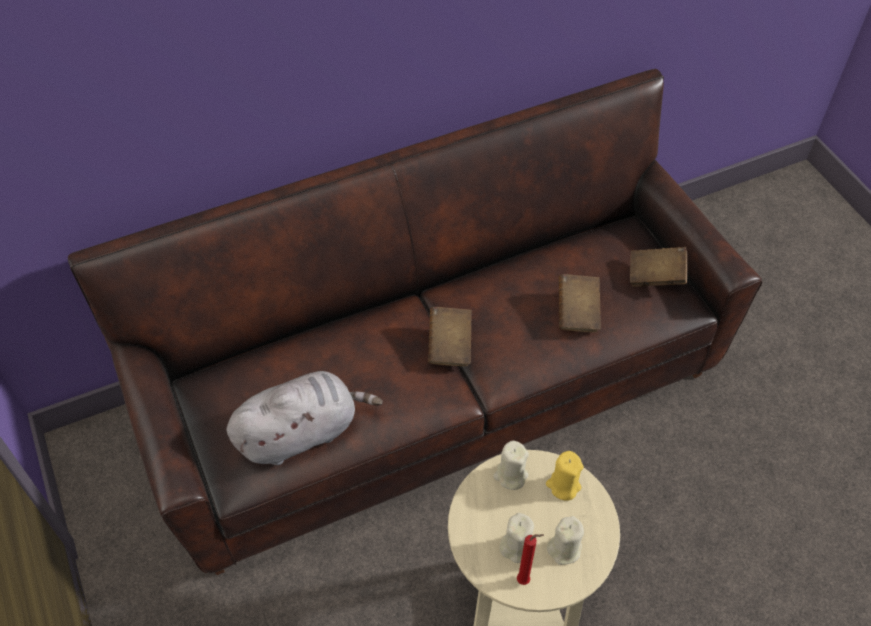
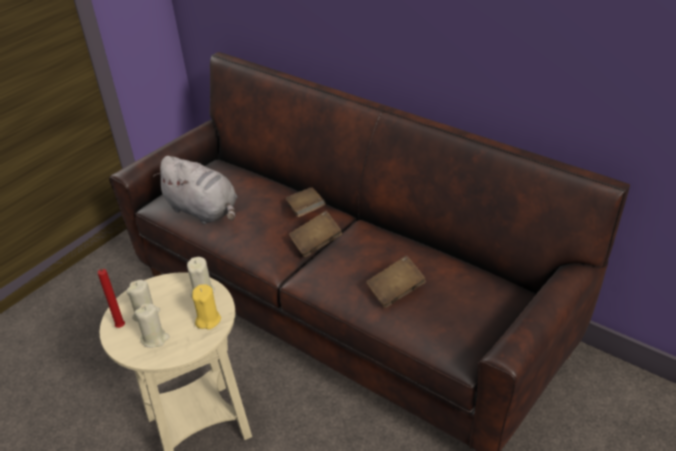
camera: 65 degrees right, 15 degrees down
(655, 276) = (473, 322): brown book -> brown book (306, 211)

